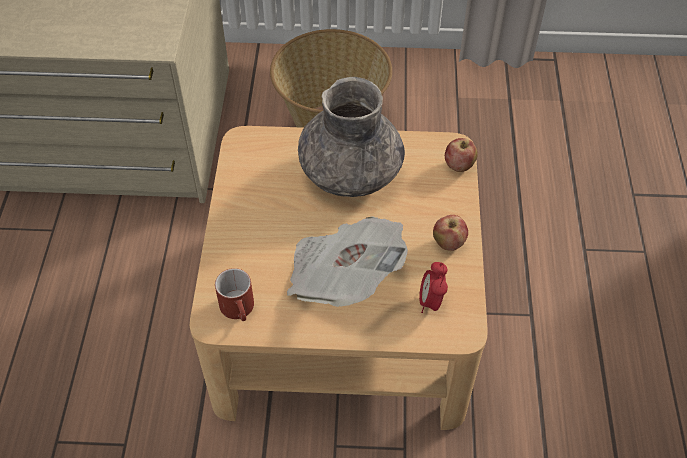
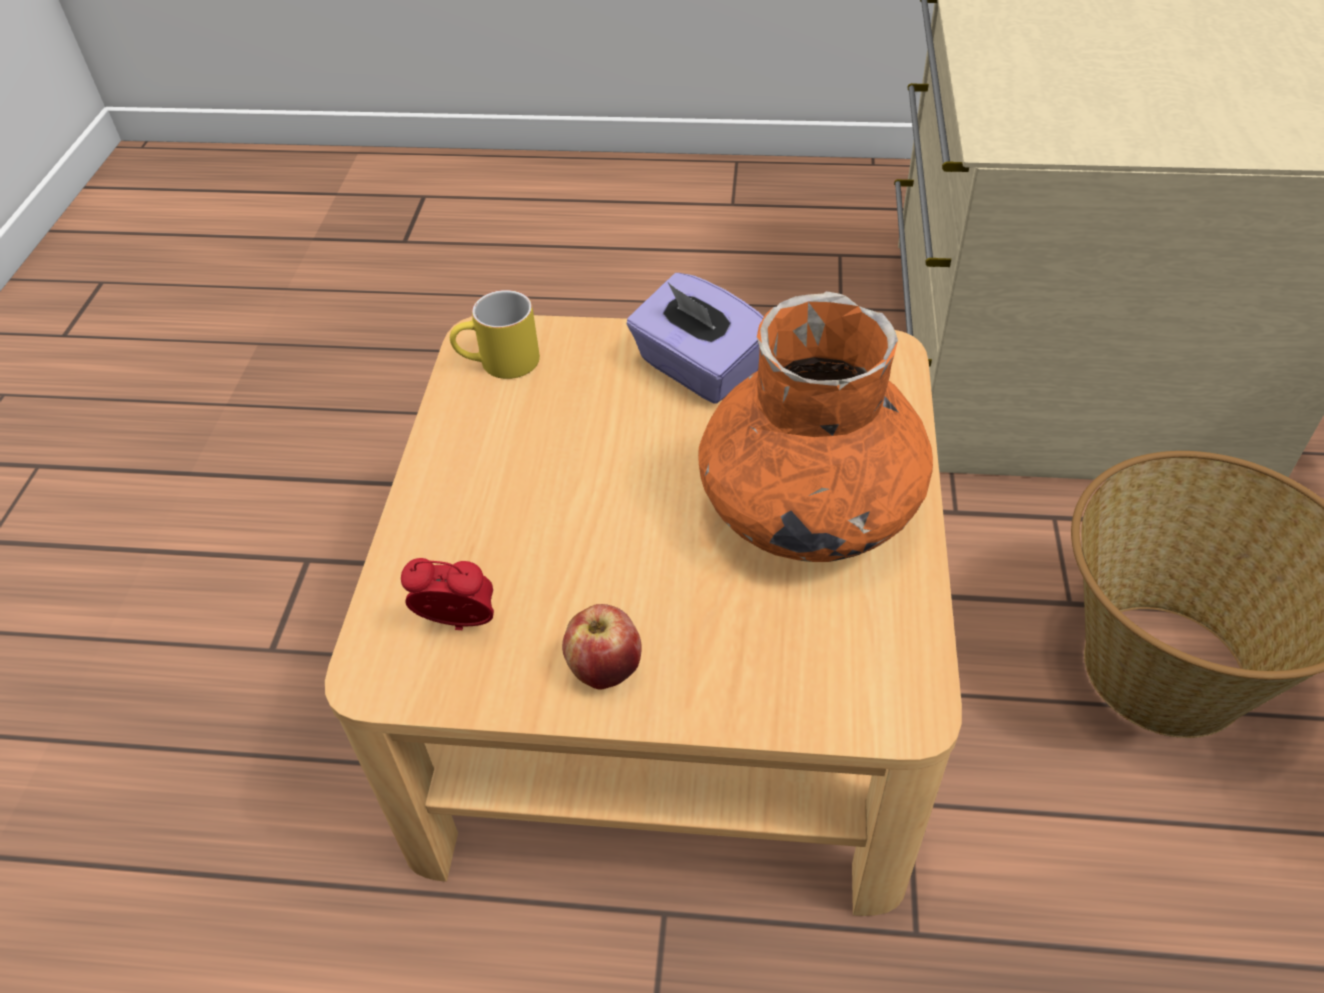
camera: 95 degrees right, 5 degrees down
(240, 310) = (499, 364): red mug -> yellow mug
(250, 216) = (698, 369): none -> purple tissue box
(343, 277) = (542, 491): newspaper -> none
(350, 173) = (807, 508): grey vase -> orange vase
(459, 166) = (841, 713): apple -> none

